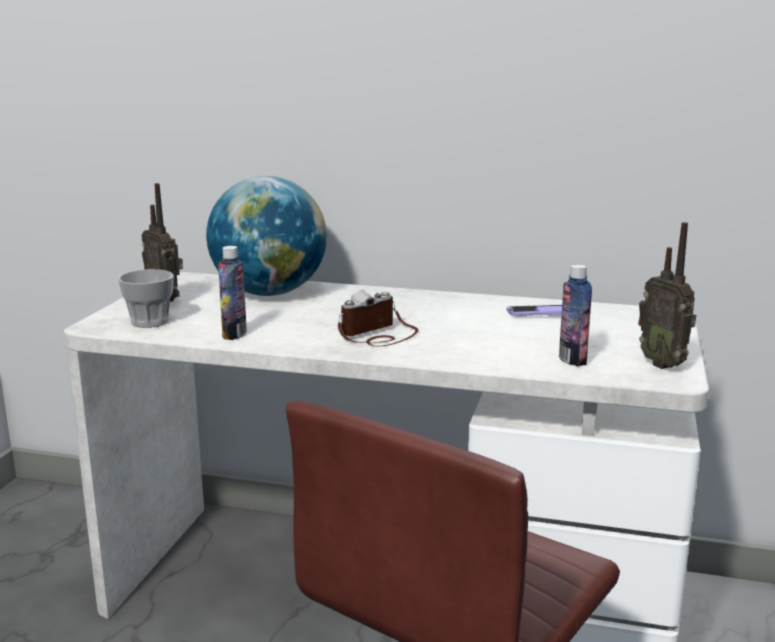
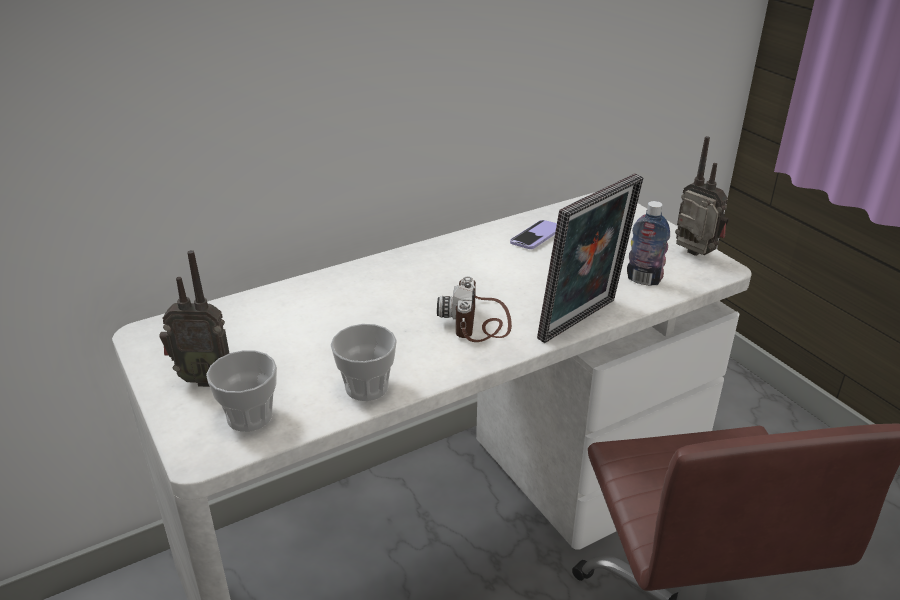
camera: 45 degrees left, 15 degrees up
(234, 334) = (366, 387): bottle -> cup
(270, 293) = (287, 314): globe -> none
(454, 361) = (582, 322): none -> picture frame
(664, 364) = (693, 255): radio -> radio turned 150 degrees counterclockwise

